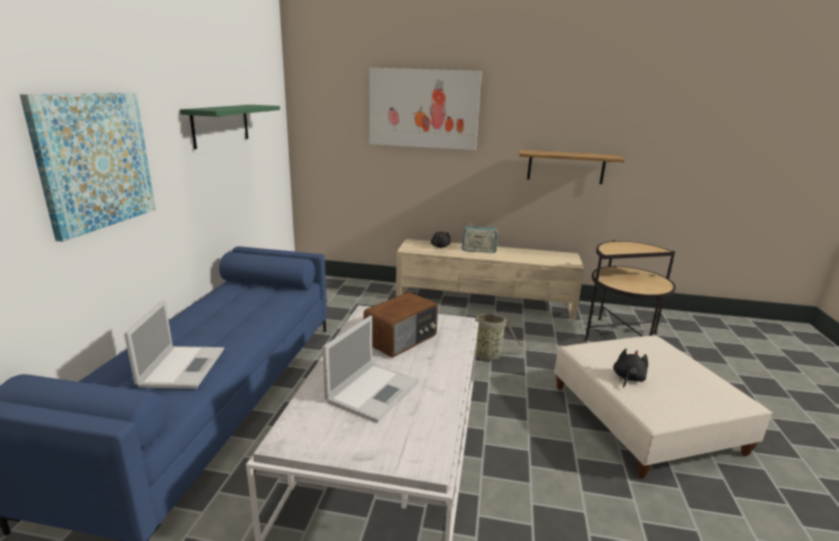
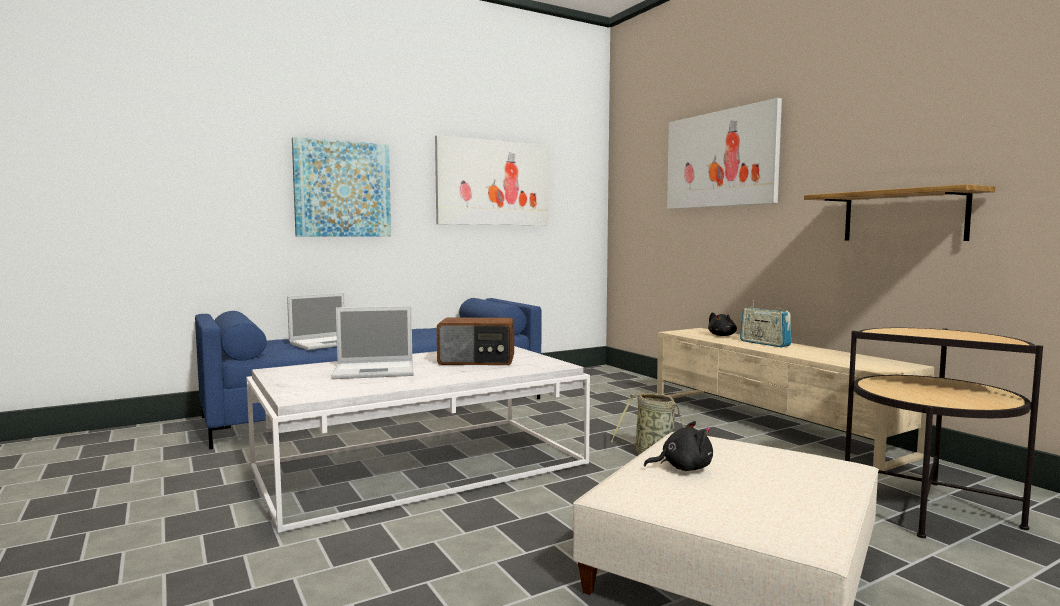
camera: 50 degrees right, 15 degrees down
(221, 125) = (493, 183): green shelf -> picture

